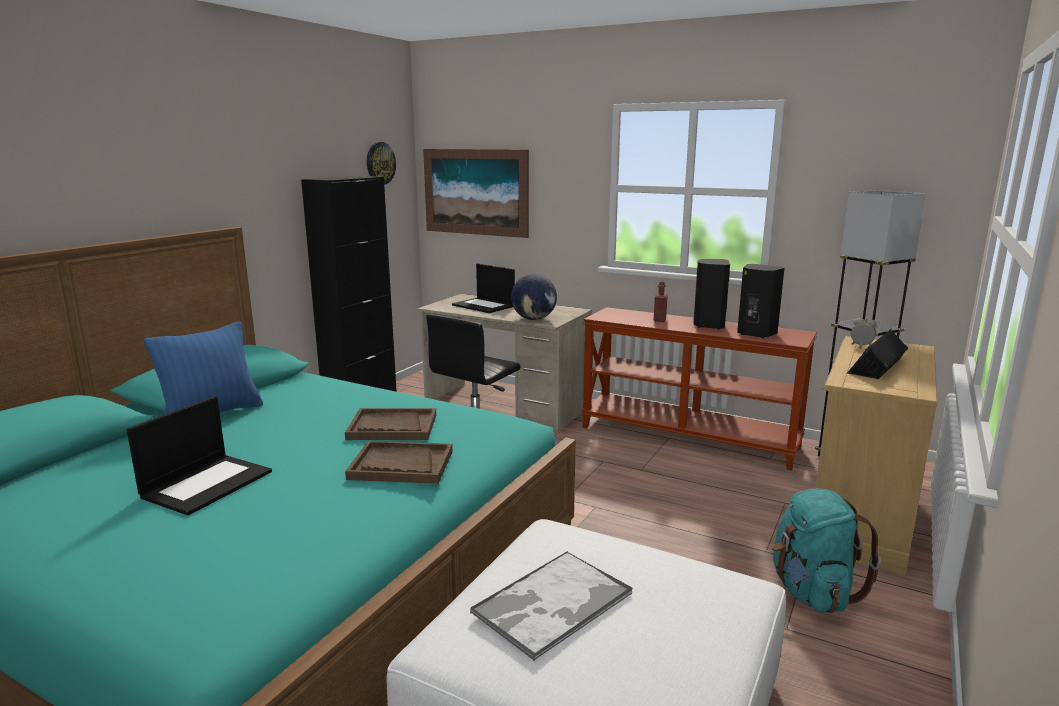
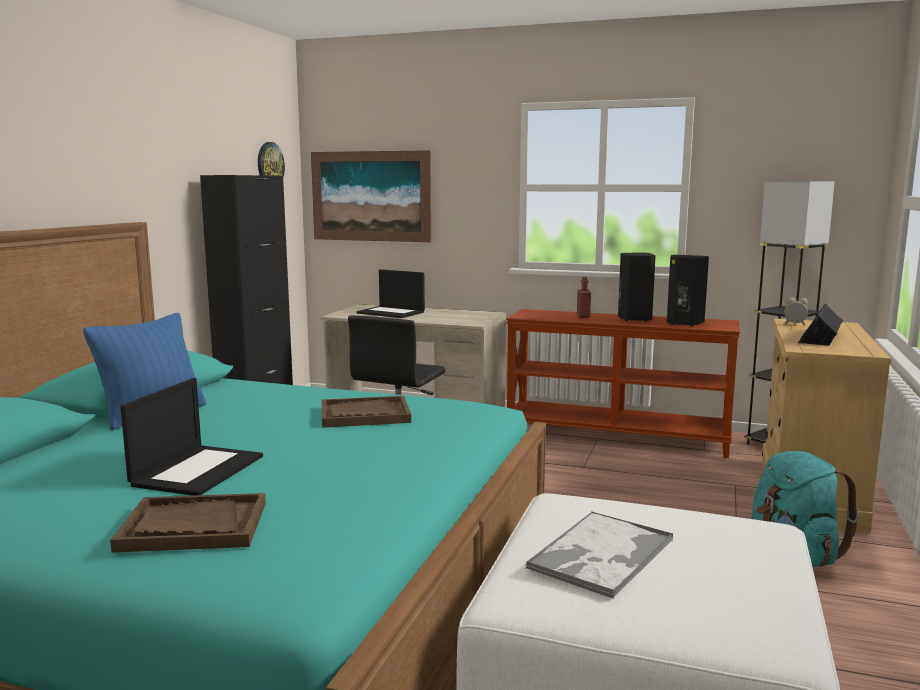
camera: 10 degrees left, 5 degrees down
(401, 465) = (398, 443): brown tray -> brown tray (193, 526)
(534, 319) = (453, 321): globe -> none

